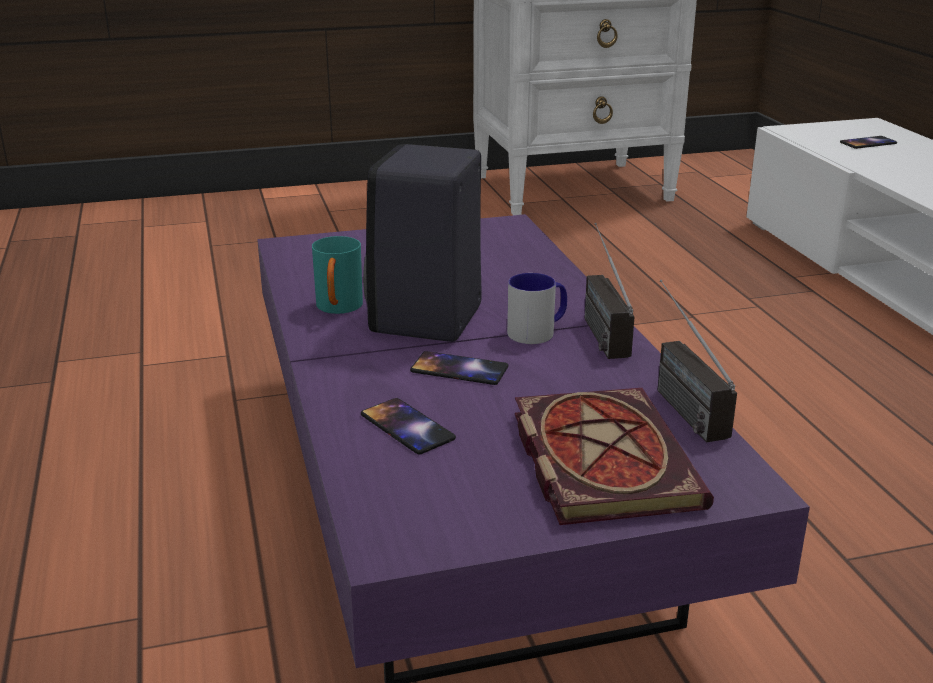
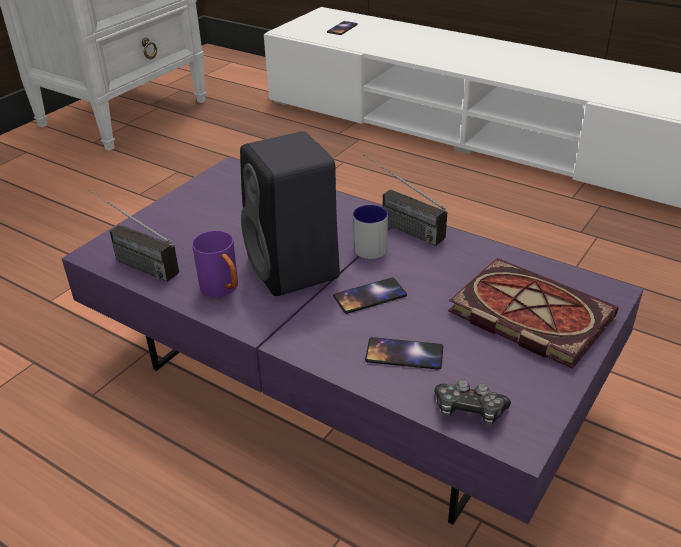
camera: 40 degrees left, 10 degrees up
(338, 309) = (223, 290): turquoise mug -> purple mug
(385, 499) = (469, 410): none -> game controller
(676, 400) = (506, 256): radio -> radio (132, 262)

